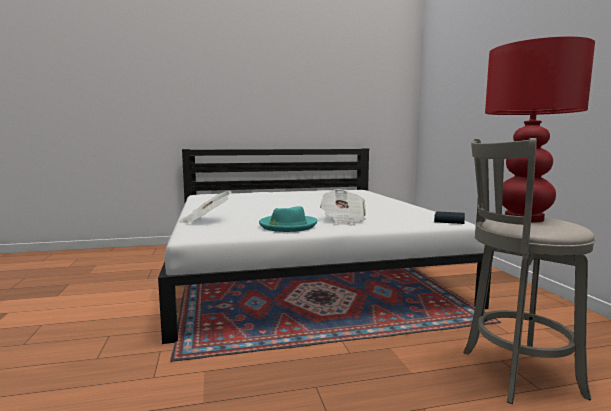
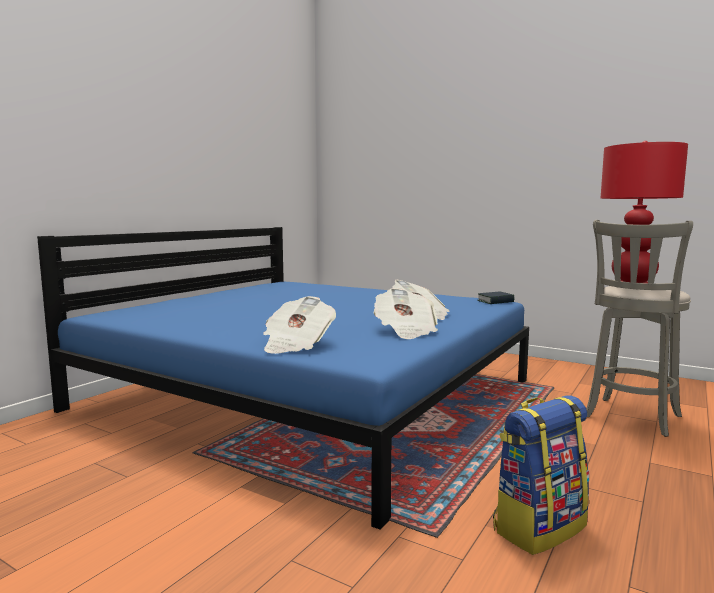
camera: 45 degrees left, 0 degrees up
(225, 389) = (538, 527): none -> backpack
(287, 226) = (405, 331): turquoise hat -> newspaper
(302, 268) = (310, 394): white bed -> blue bed

